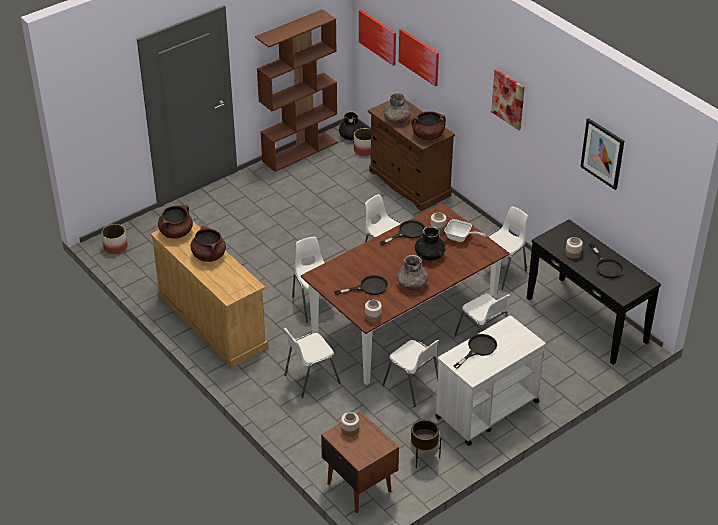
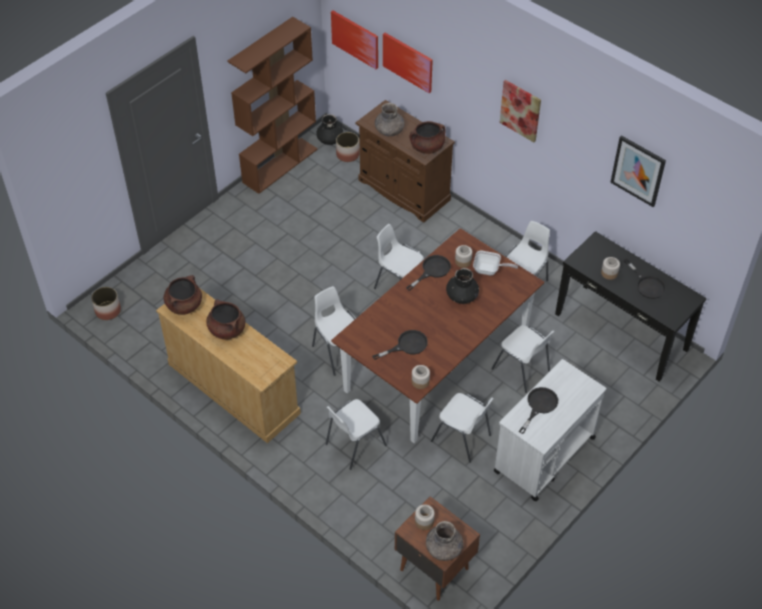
camera: 10 degrees left, 10 degrees up
(412, 284) = (452, 335): grey vase -> grey vase (444, 548)
(423, 457) = (492, 522): brown planter -> none

